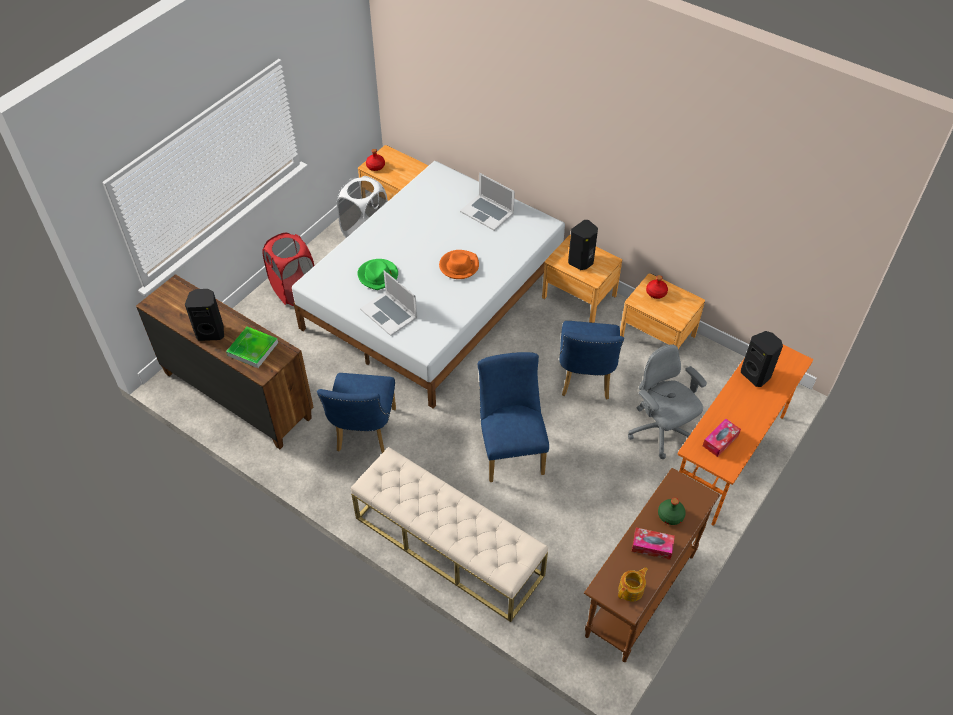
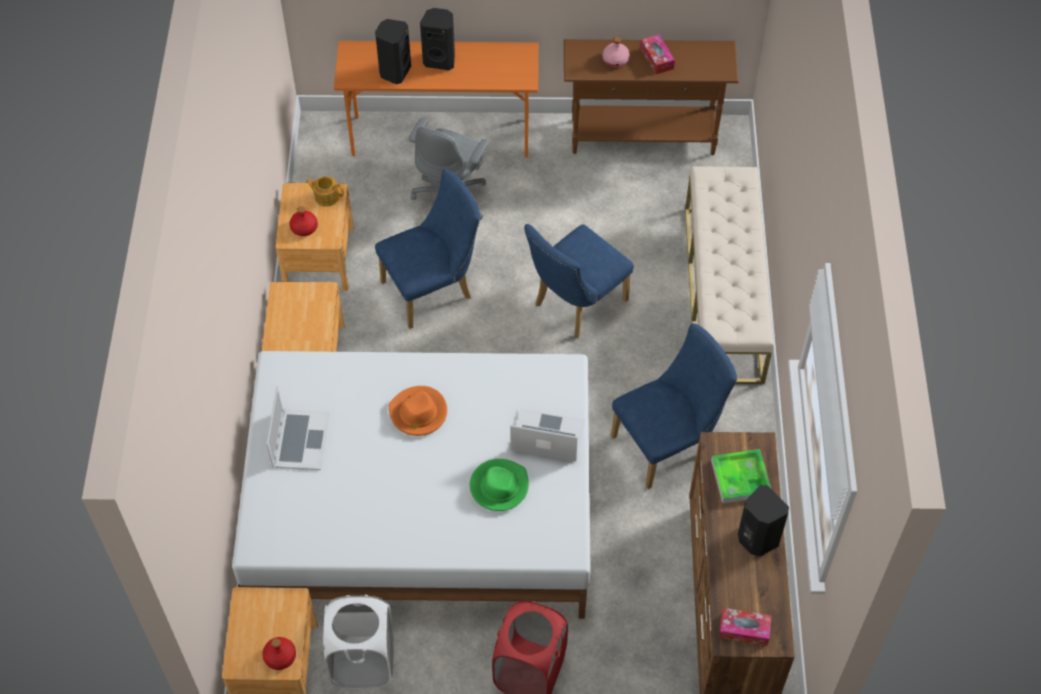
camera: 125 degrees left, 5 degrees up
(389, 313) = (547, 436): laptop -> laptop turned 90 degrees counterclockwise
(581, 262) = (304, 317): black speaker -> black speaker (440, 60)
(631, 589) = (708, 54): teapot -> teapot (326, 196)
(670, 515) = (615, 59): green bottle -> pink bottle
(720, 441) = (498, 67): tissue box -> tissue box (744, 630)

